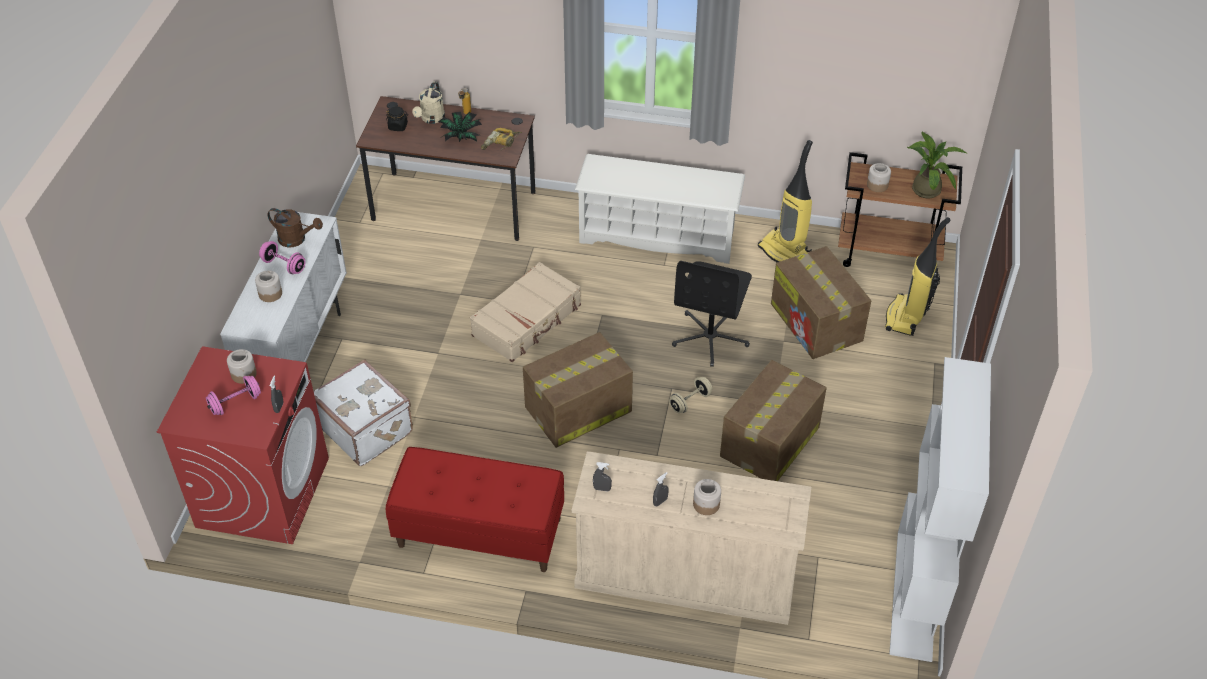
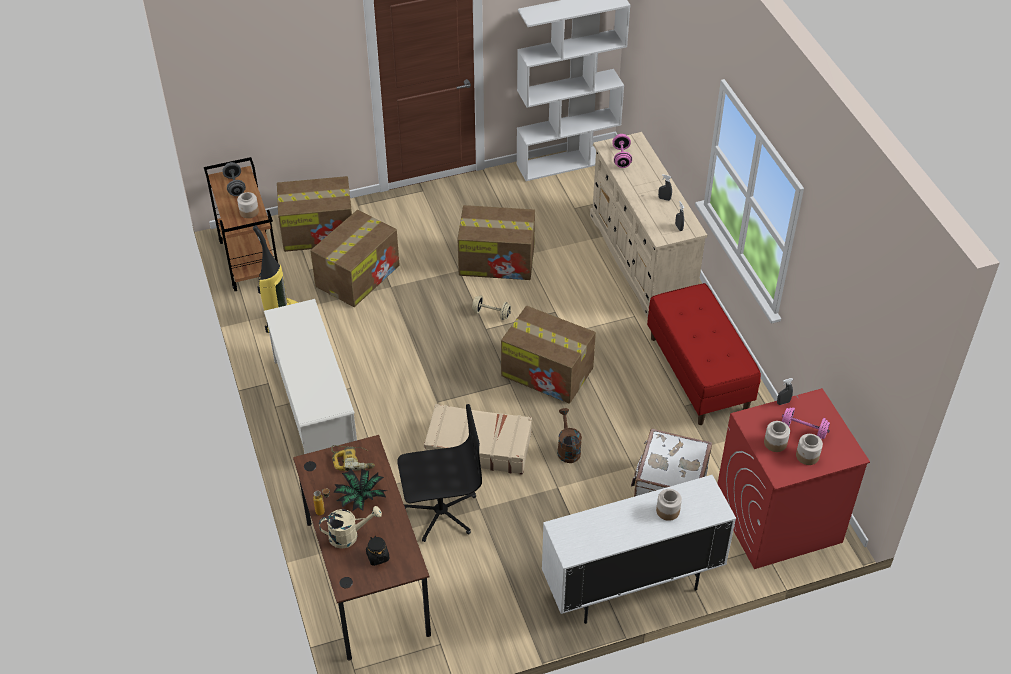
camera: 120 degrees left, 0 degrees up
(284, 265) = (629, 522): pink dumbbell -> pink dumbbell (621, 157)
(296, 239) = (593, 533): brown watering can -> brown watering can (567, 449)
(706, 504) = (647, 179): jar -> jar (807, 456)
(710, 337) = (416, 327): black office chair -> black office chair (440, 511)
(906, 317) = (319, 231): vacuum cleaner -> cardboard box
(926, 187) = (235, 186): potted plant -> grey dumbbell

